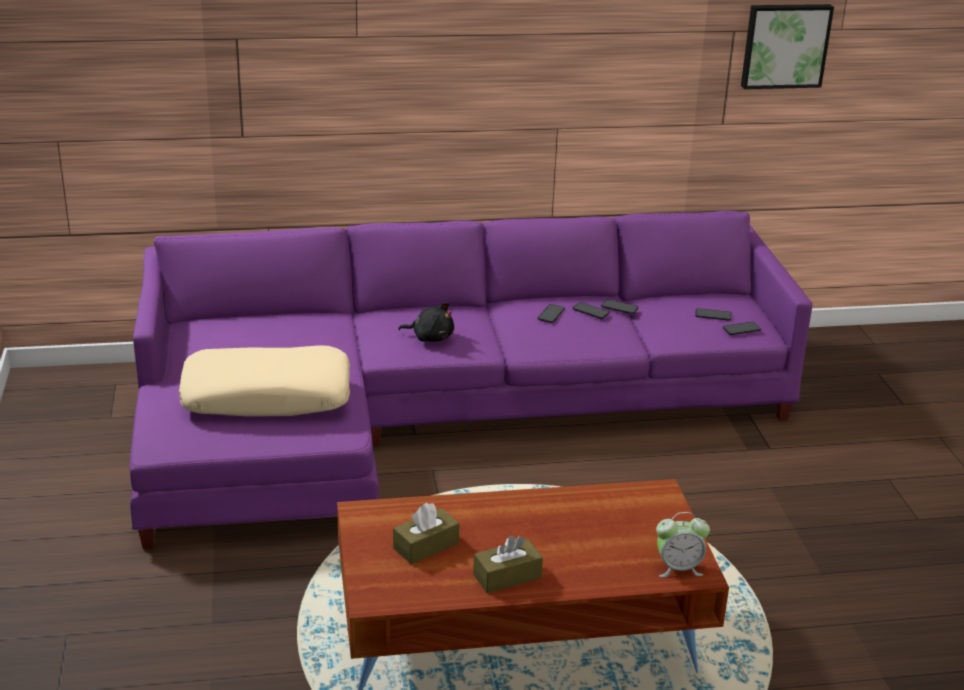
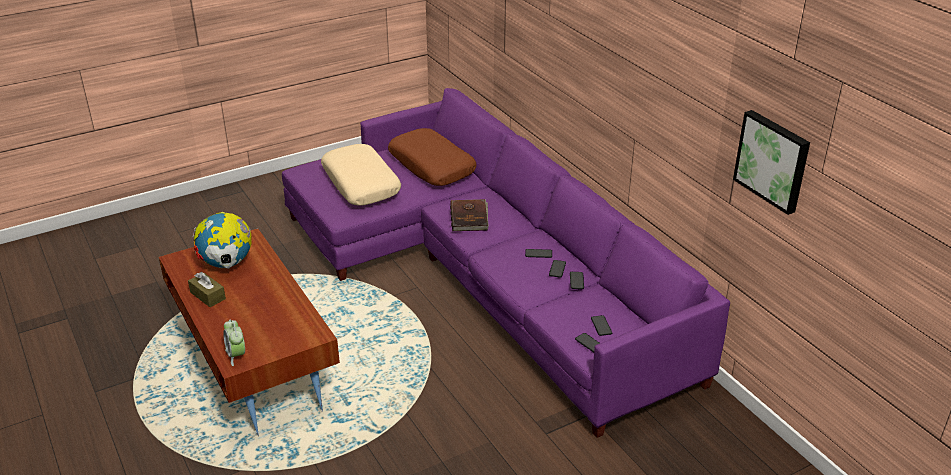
camera: 70 degrees right, 5 degrees up
(271, 334) = (432, 166): none -> brown pillow
(426, 546) = (227, 264): brown tissue box -> globe
(430, 337) = (470, 217): black plush toy -> brown book

